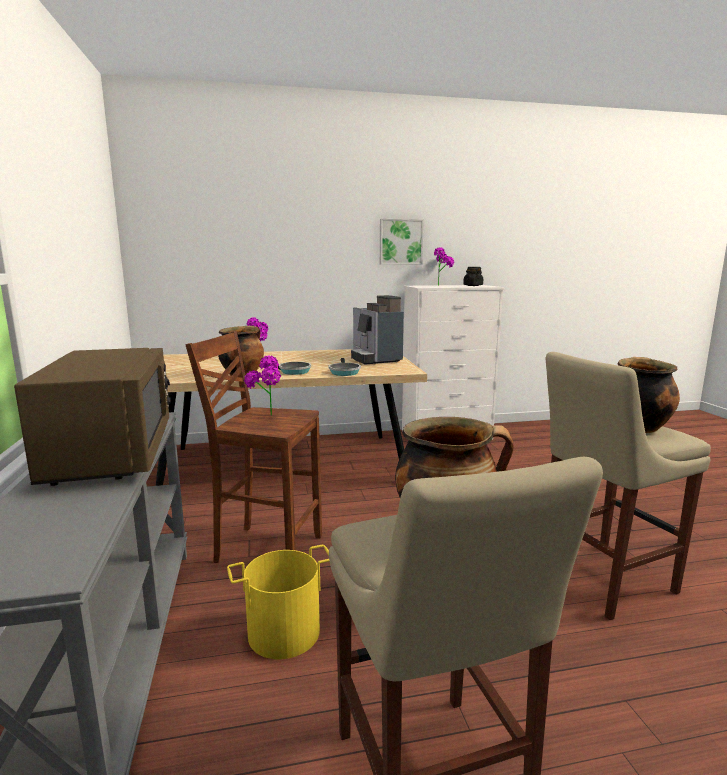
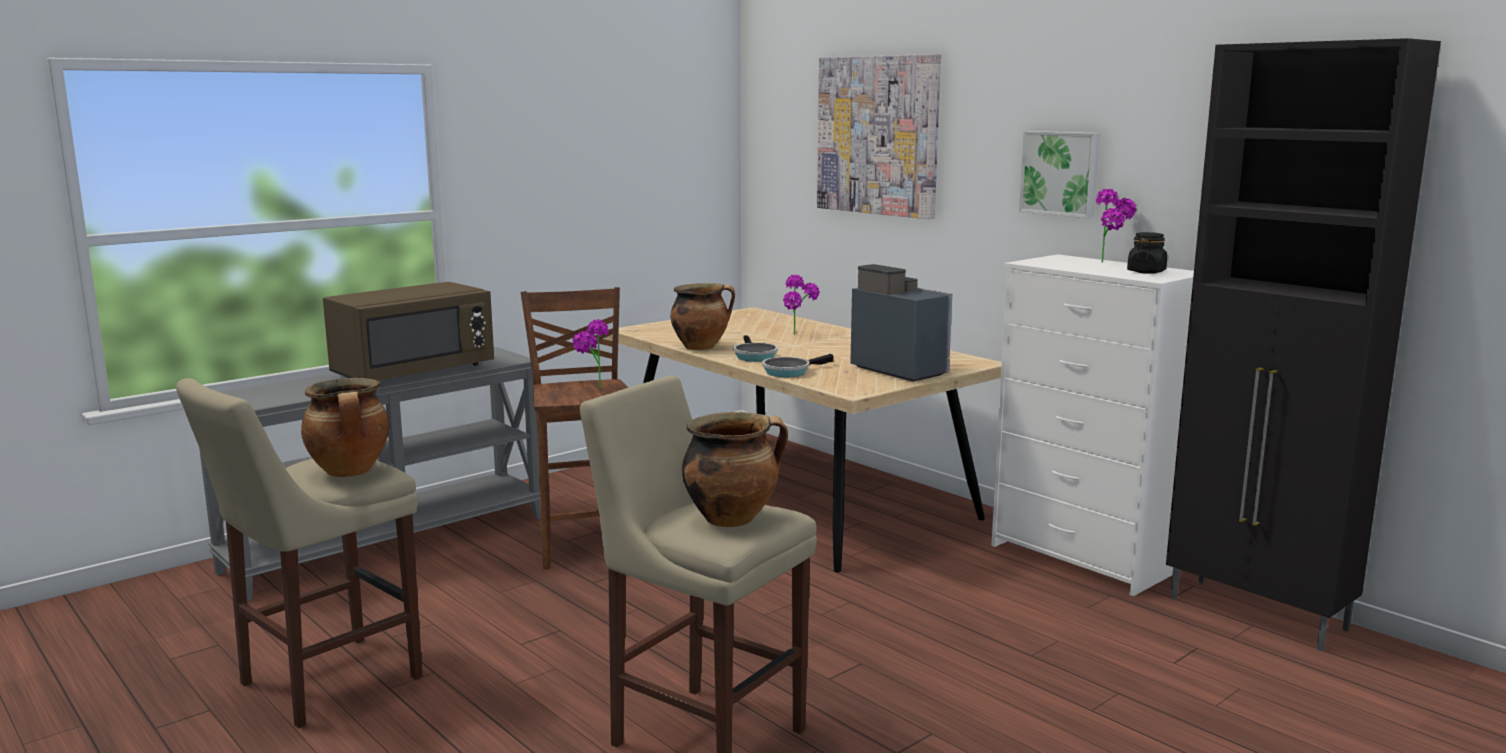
camera: 60 degrees right, 0 degrees up
(266, 223) = (878, 135): none -> picture
(283, 631) = (464, 587): yellow bucket -> none
(374, 359) = (900, 369): coffee machine -> coffee machine turned 105 degrees clockwise
(525, 428) = (1259, 615): none -> black cabinet

